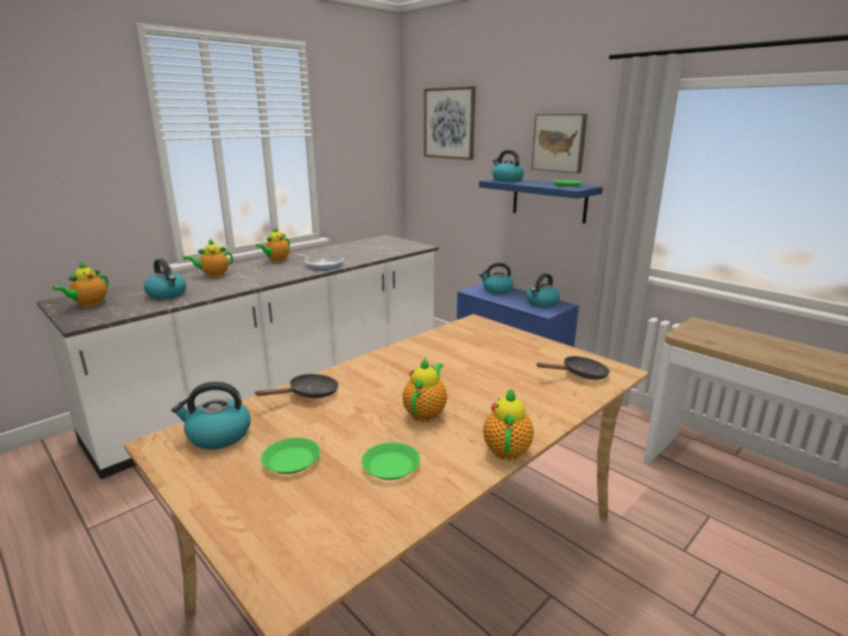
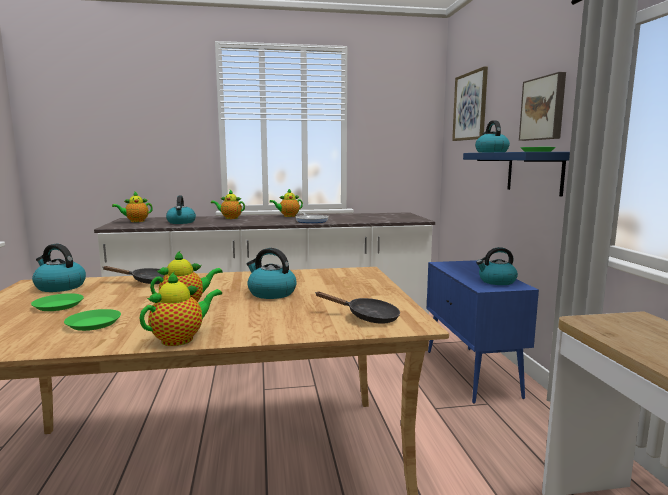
camera: 35 degrees right, 10 degrees down
(497, 290) = (468, 266): kettle -> kettle (271, 293)

